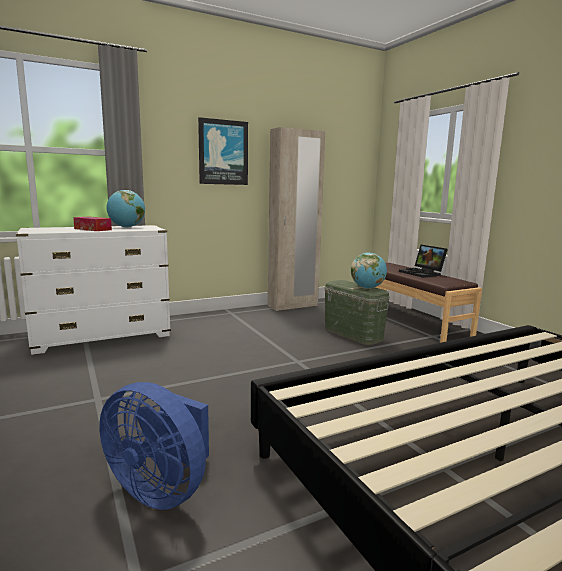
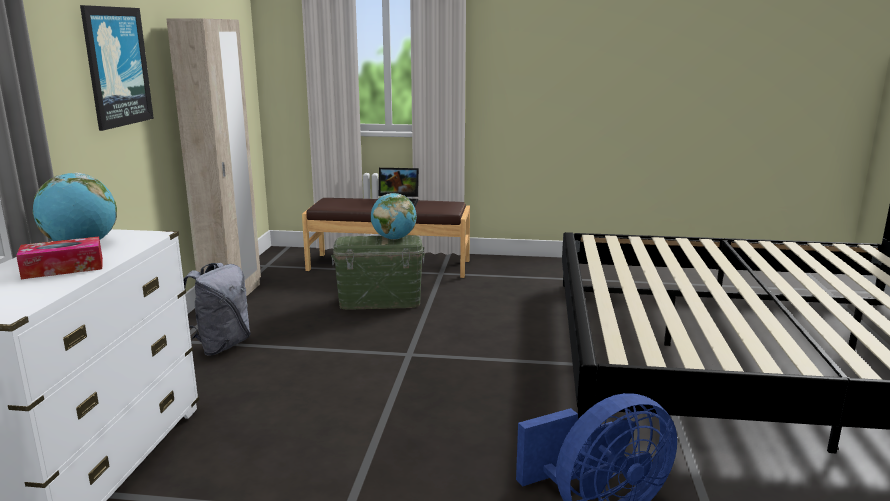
camera: 55 degrees left, 5 degrees up
(237, 320) = (220, 346): none -> grey backpack

